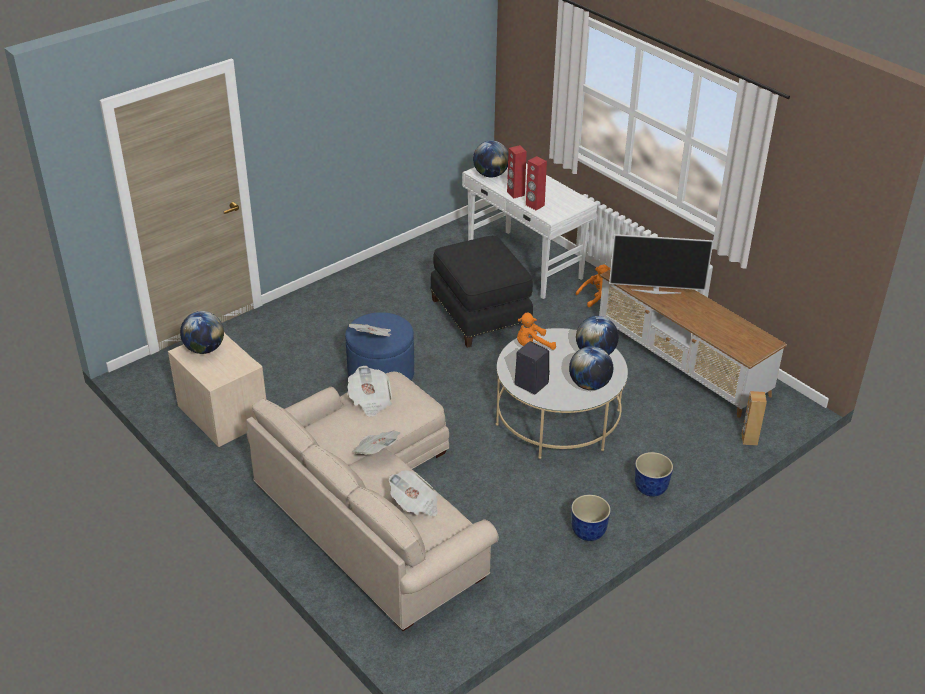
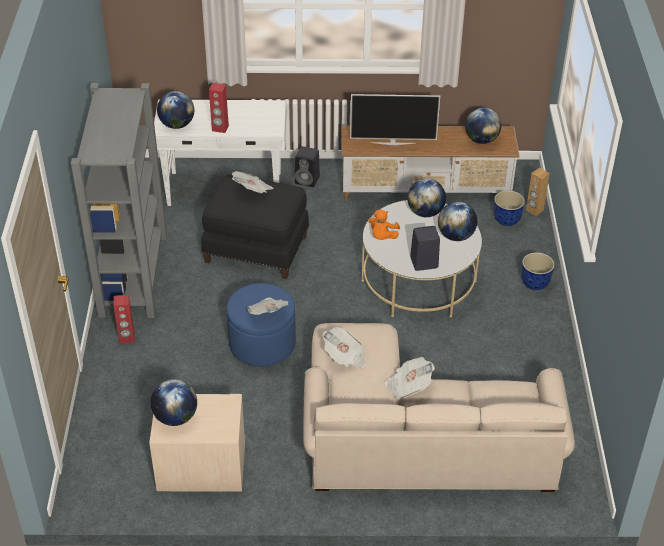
camera: 50 degrees left, 5 degrees up
(376, 276) = (133, 275): none -> grey bookcase
(415, 504) = (488, 398): newspaper -> newspaper (252, 191)
(534, 205) = (248, 128): red speaker -> red speaker (127, 338)
(588, 532) = (546, 339): planter -> planter (506, 220)
(595, 296) = (308, 180): orange plush toy -> black speaker
(656, 291) = (393, 142): television -> television turned 45 degrees clockwise
(736, 335) = (481, 140): none -> globe

